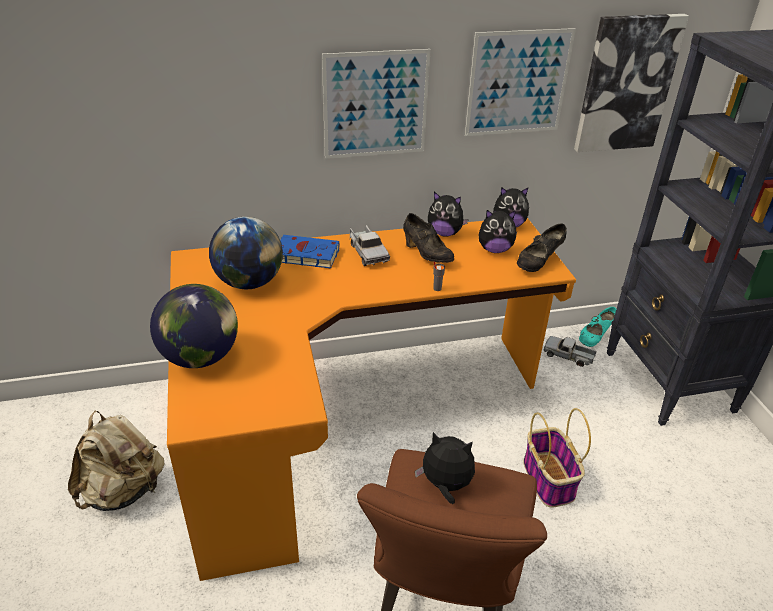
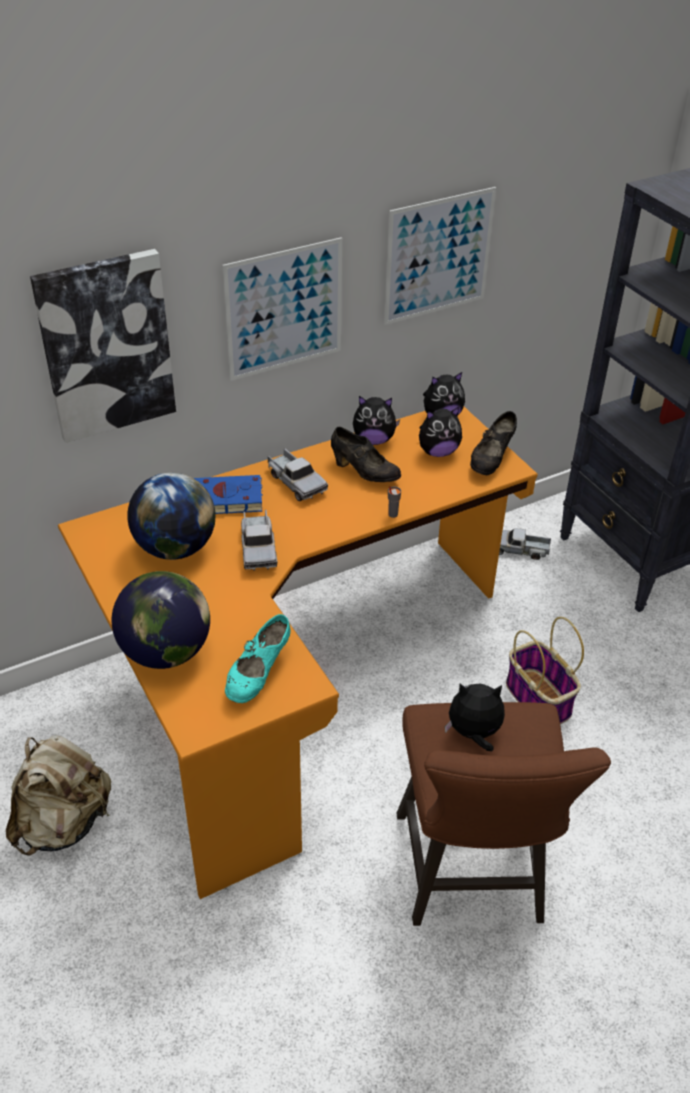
camera: 15 degrees left, 5 degrees up
(314, 294) = (258, 548): none -> toy truck
(595, 337) = (542, 520): turquoise shoe -> turquoise shoe (258, 675)
(626, 84) = (553, 235): picture -> picture (106, 346)

